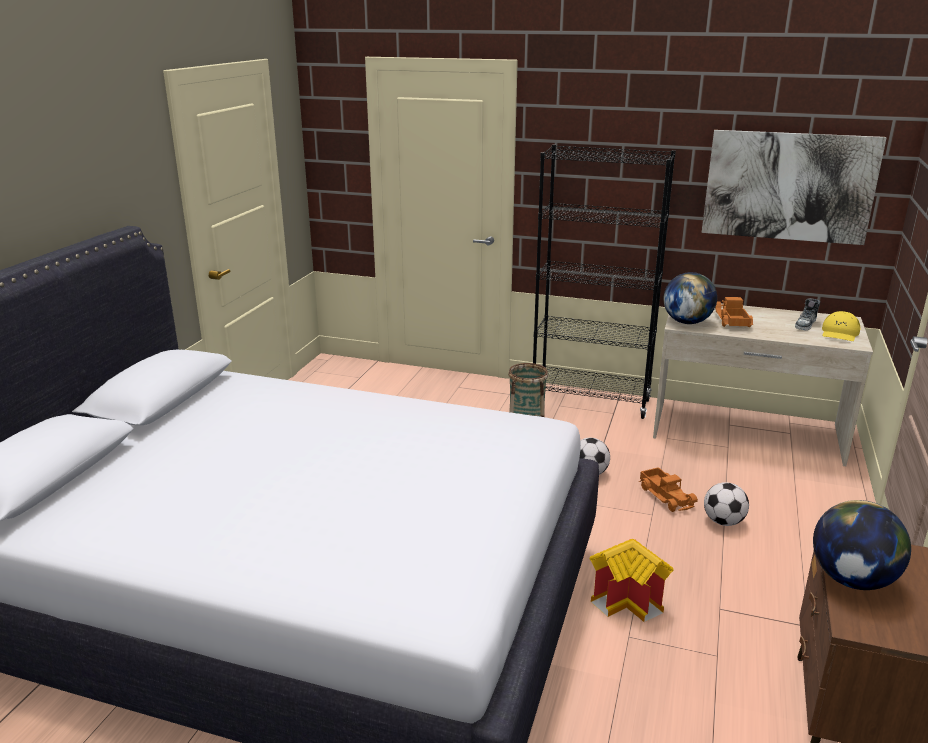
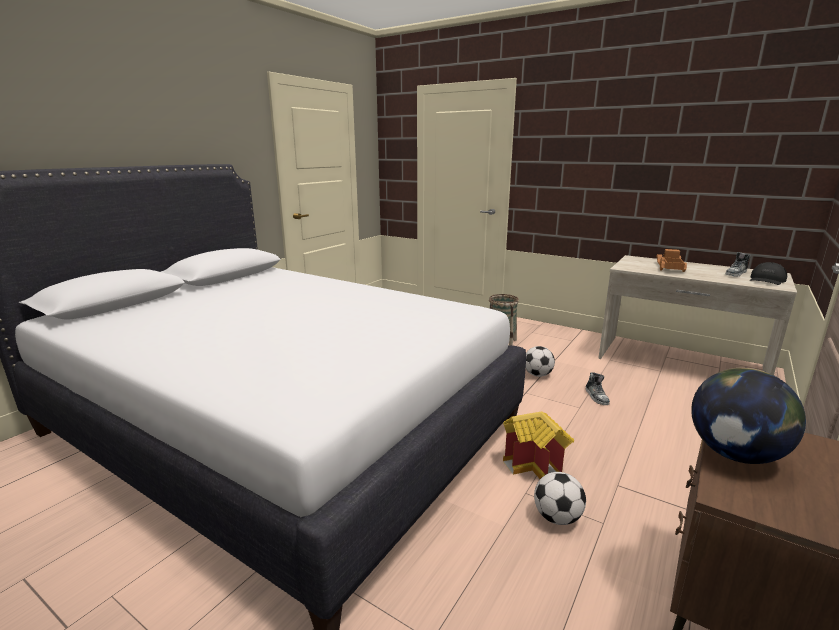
camera: 15 degrees right, 5 degrees down
(590, 402) = (557, 332): black bookcase -> none
(667, 496) = (596, 397): toy truck -> shoe
(687, 322) = (630, 266): globe -> none
(723, 522) = (641, 421): football -> football (557, 517)
(788, 186) = (727, 162): picture -> none
(839, 333) = (766, 280): yellow cap -> black cap

